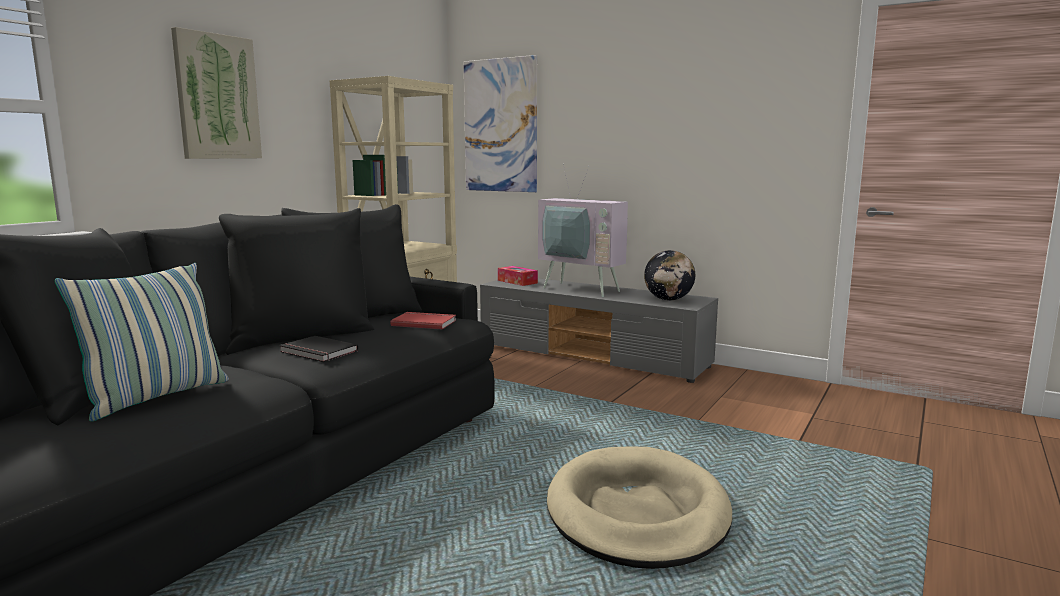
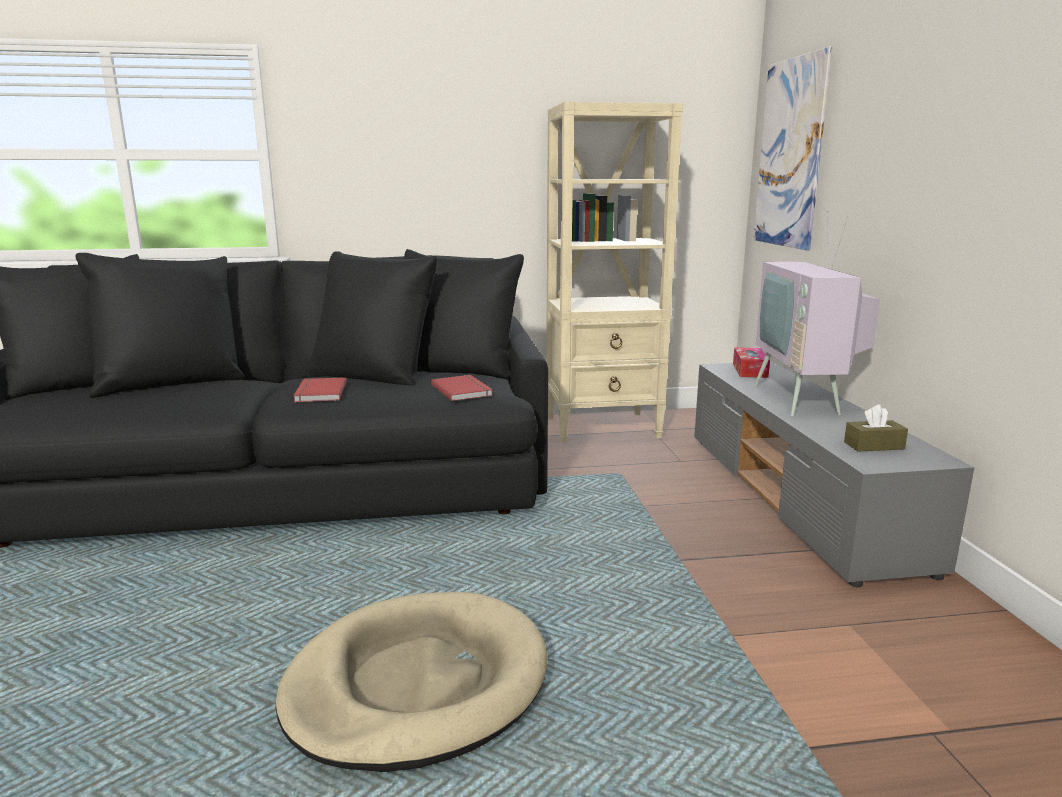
camera: 50 degrees right, 5 degrees up
(156, 397) = (162, 396): pillow -> none
(217, 97) = (414, 137): picture -> none
(317, 352) = (319, 392): black book -> red book
(668, 299) = (874, 445): globe -> brown tissue box

